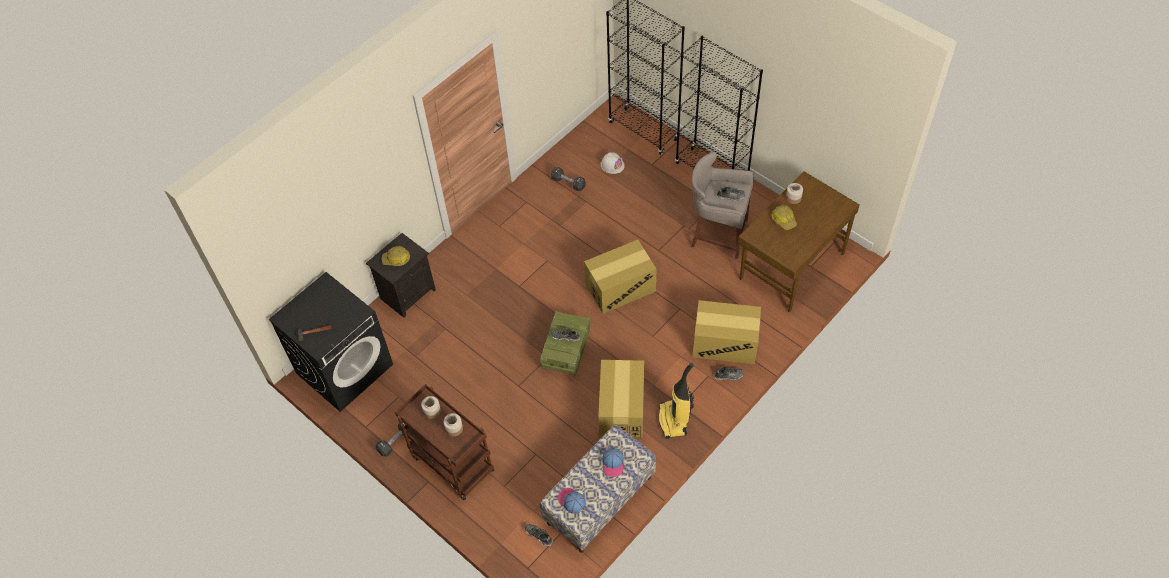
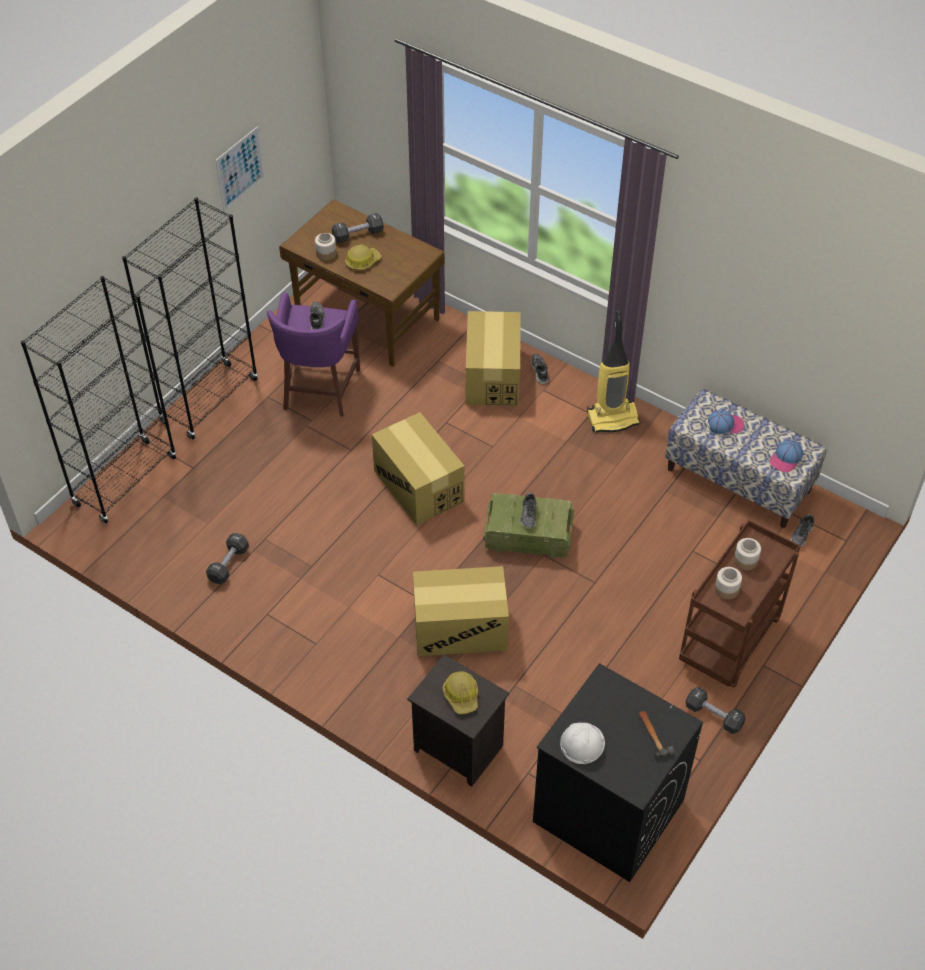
camera: 100 degrees left, 5 degrees down
(612, 165) = (192, 514): white hard hat -> white hard hat (582, 743)
(622, 408) = (607, 469): cardboard box -> cardboard box (460, 628)
(717, 233) = (319, 391): grey stool -> purple stool
(808, 101) = (240, 168): none -> picture
(815, 218) = (358, 235): none -> black dumbbell

